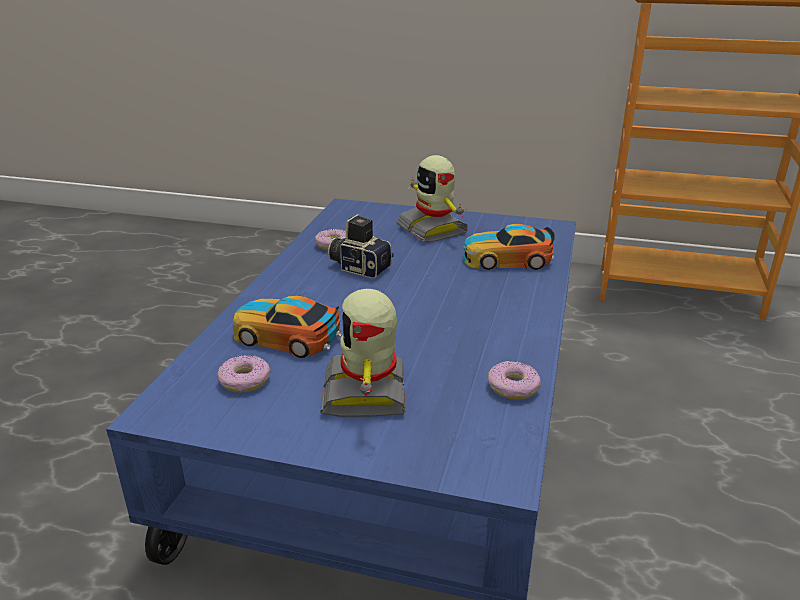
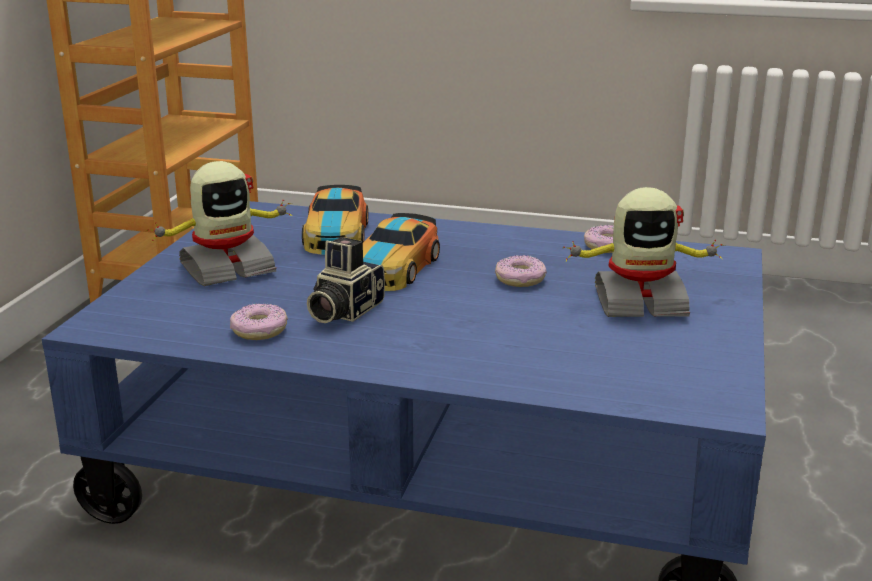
camera: 90 degrees left, 5 degrees down
(244, 381) = (640, 363): donut -> donut (520, 279)
(286, 336) = (537, 347): toy car -> toy car (394, 268)

